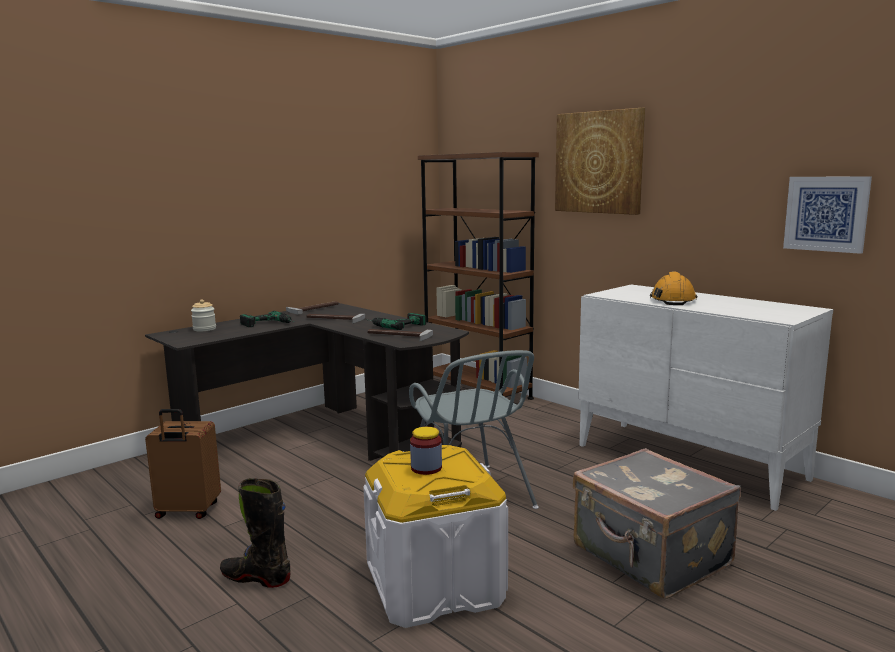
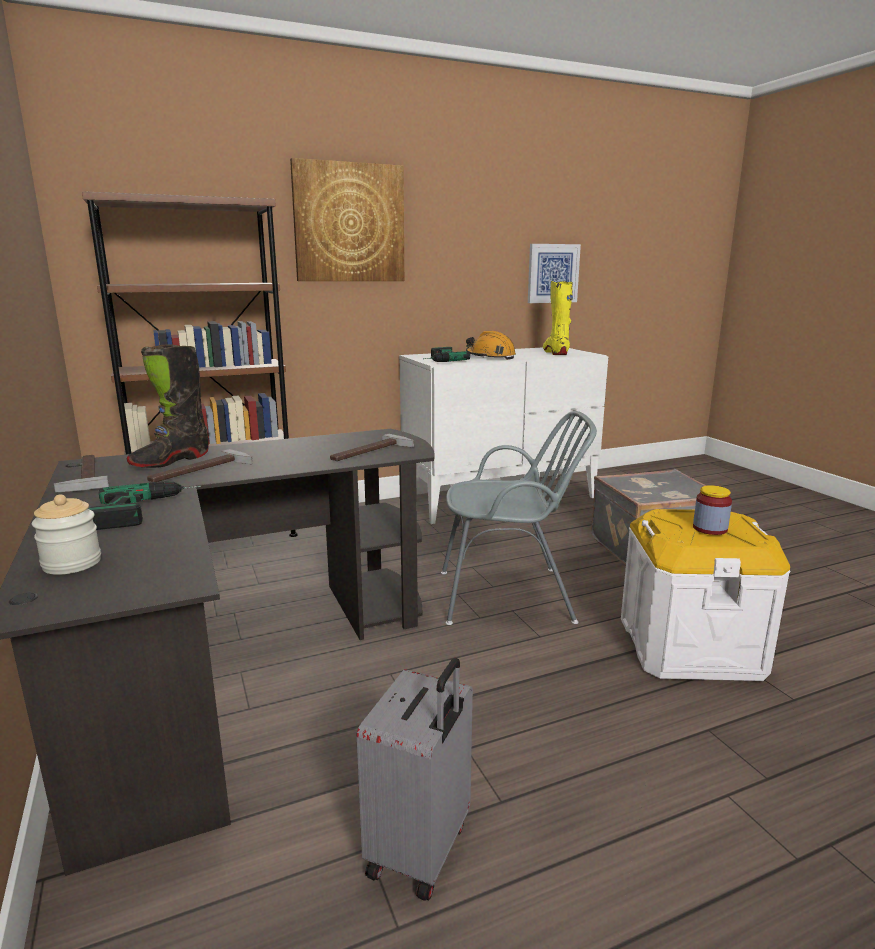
camera: 70 degrees left, 5 degrees up
(187, 511) = (421, 850): brown suitcase -> grey suitcase
(256, 578) = (665, 773): black boot -> black boot (170, 461)
(395, 325) = (303, 448): power drill -> power drill (438, 360)
(760, 311) = (555, 353): none -> yellow boot

